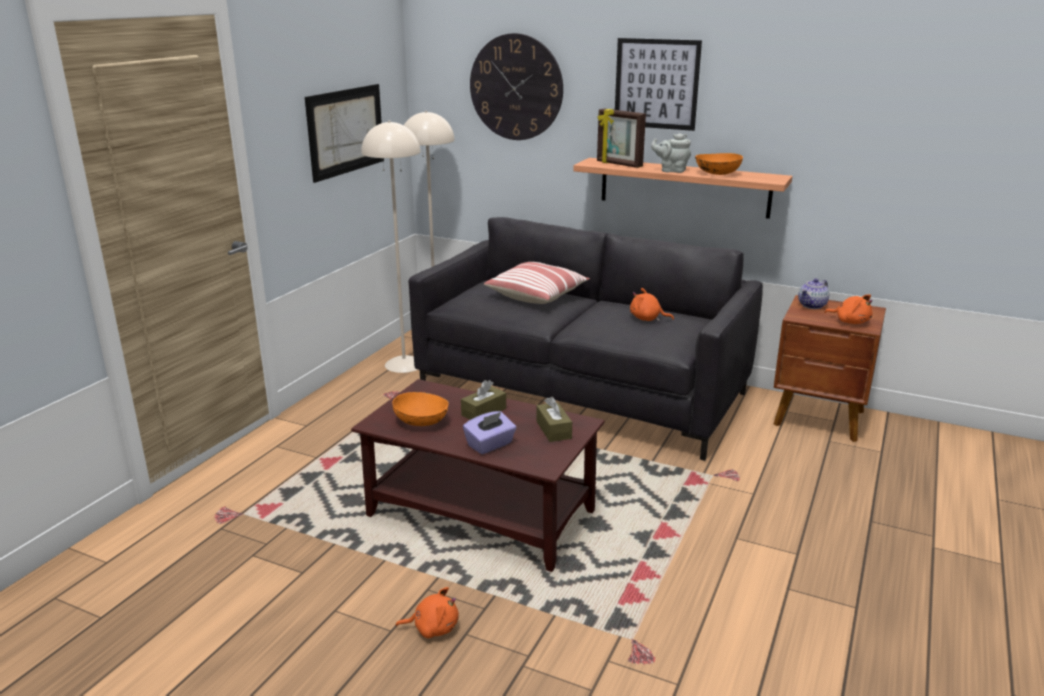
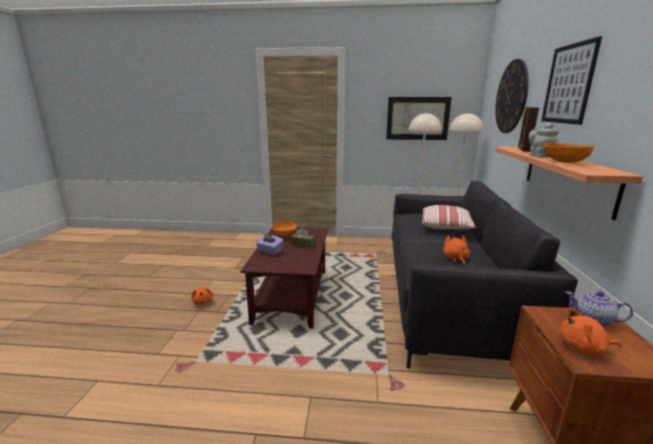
camera: 70 degrees right, 5 degrees down
(553, 430) = (293, 262): brown tissue box -> none
(850, 321) = (584, 348): orange plush toy -> orange plush toy turned 75 degrees clockwise

